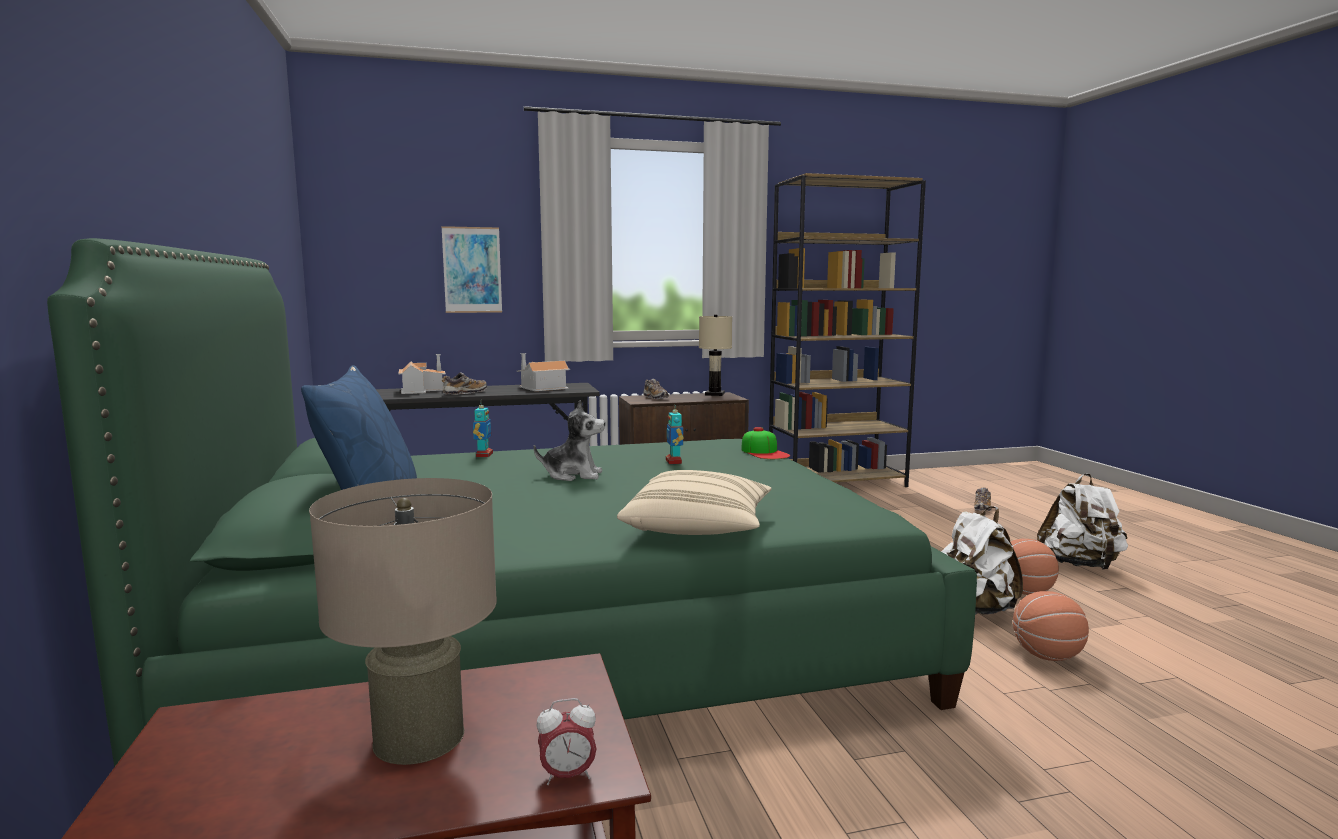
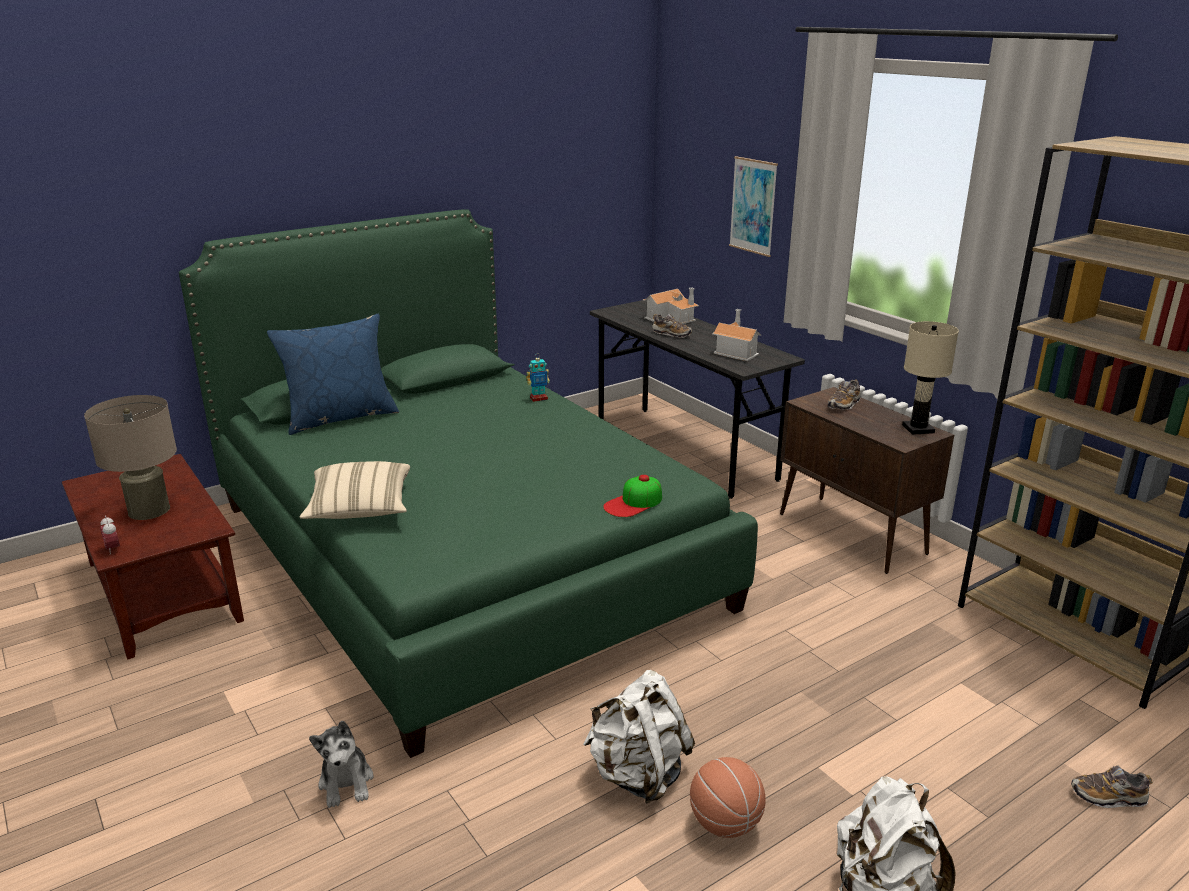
camera: 70 degrees right, 15 degrees up
(573, 475) = (490, 441): plush toy -> plush toy (346, 782)
(674, 462) = (565, 469): toy robot -> none
(1047, 656) = (539, 828): basketball -> none

